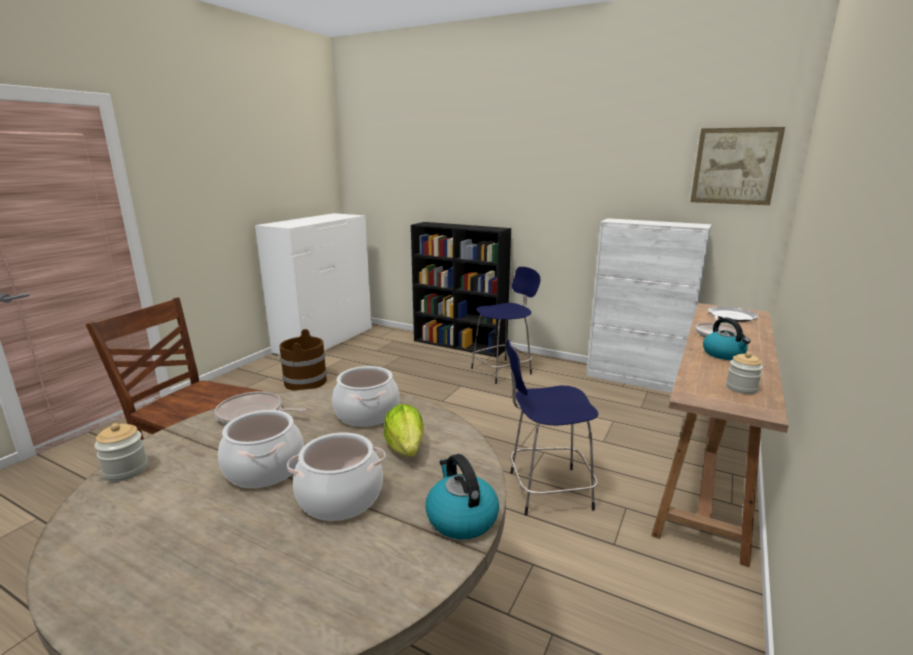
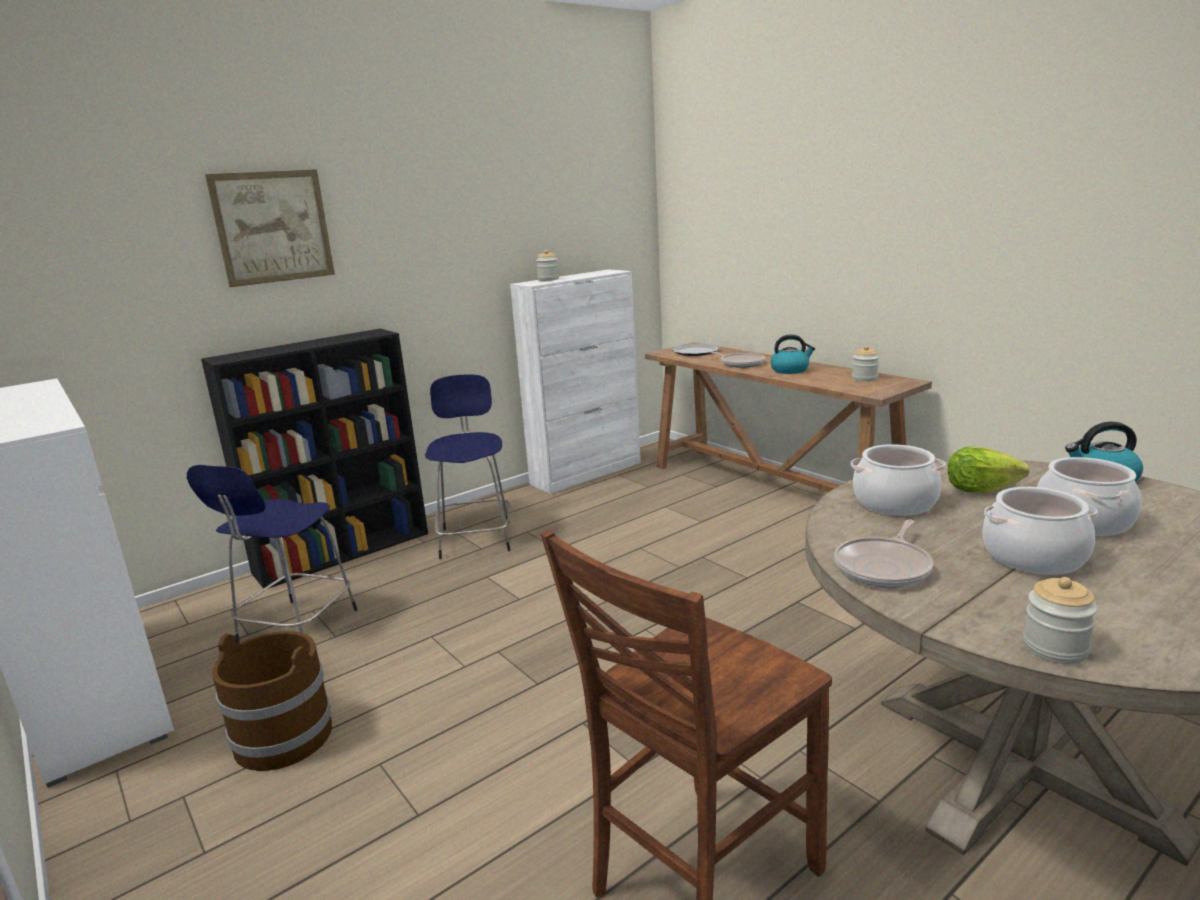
camera: 65 degrees left, 0 degrees up
(546, 490) = (776, 572): blue stool -> blue stool (295, 629)
(634, 220) = (548, 279): none -> jar
(735, 166) = (611, 203): picture -> picture (273, 227)

